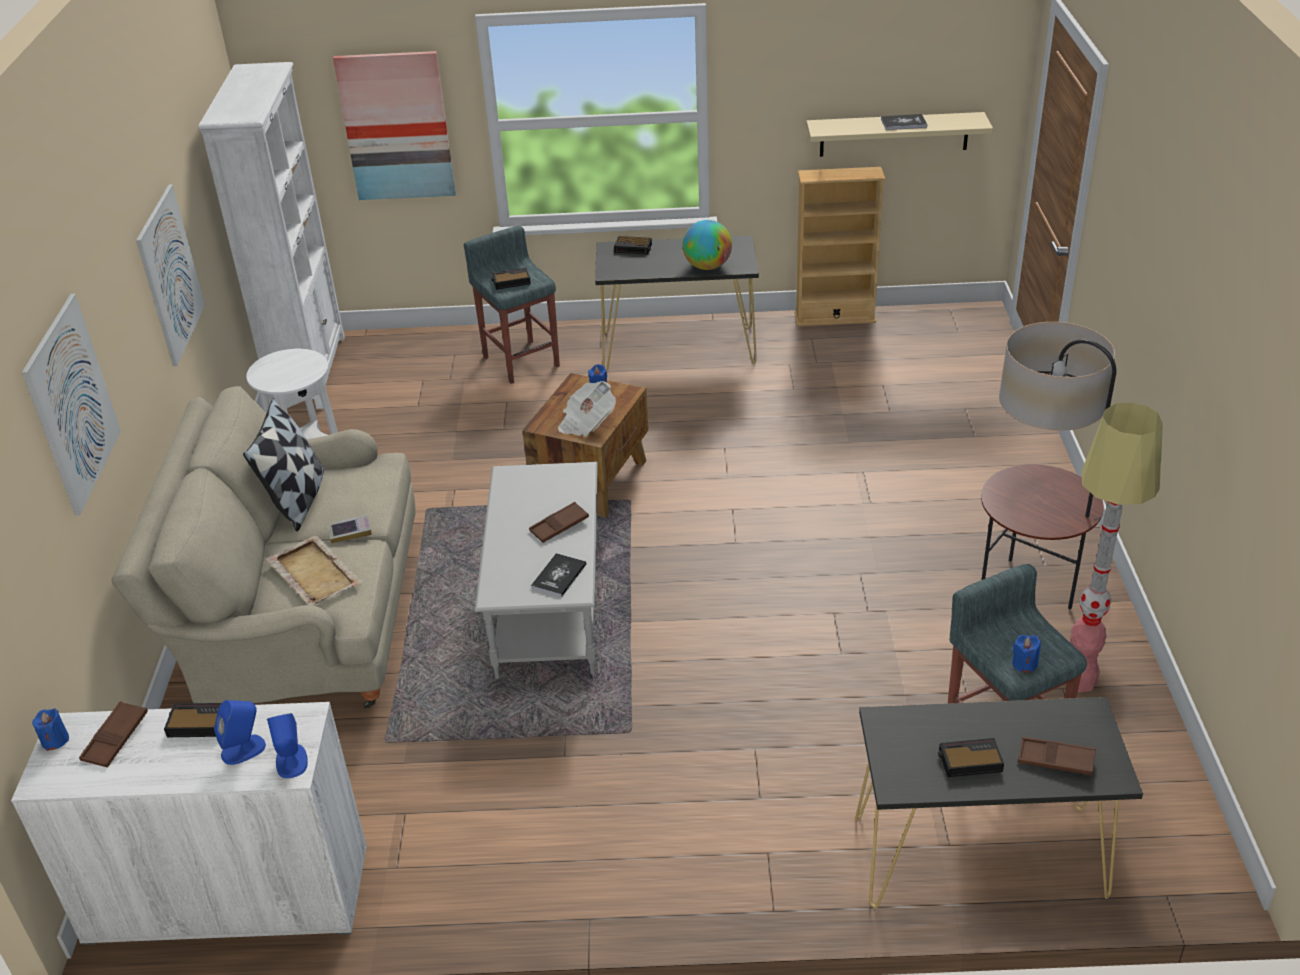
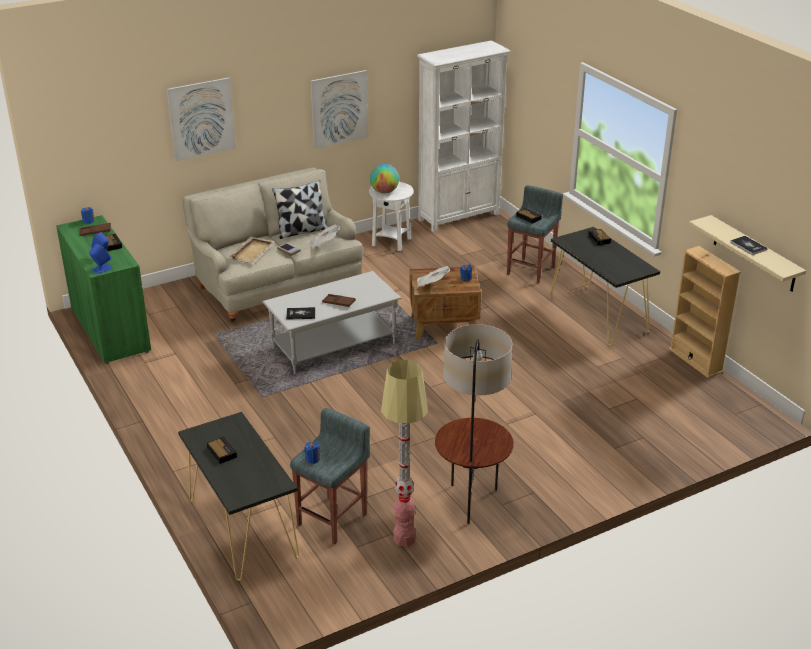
camera: 60 degrees right, 5 degrees down
(228, 895) = (110, 329): white cabinet -> green cabinet
(369, 488) = (323, 244): none -> newspaper
(396, 126) = (542, 108): picture -> none
(707, 267) = (604, 267): globe -> globe (384, 192)
(1055, 760) = (237, 479): brown tray -> none

